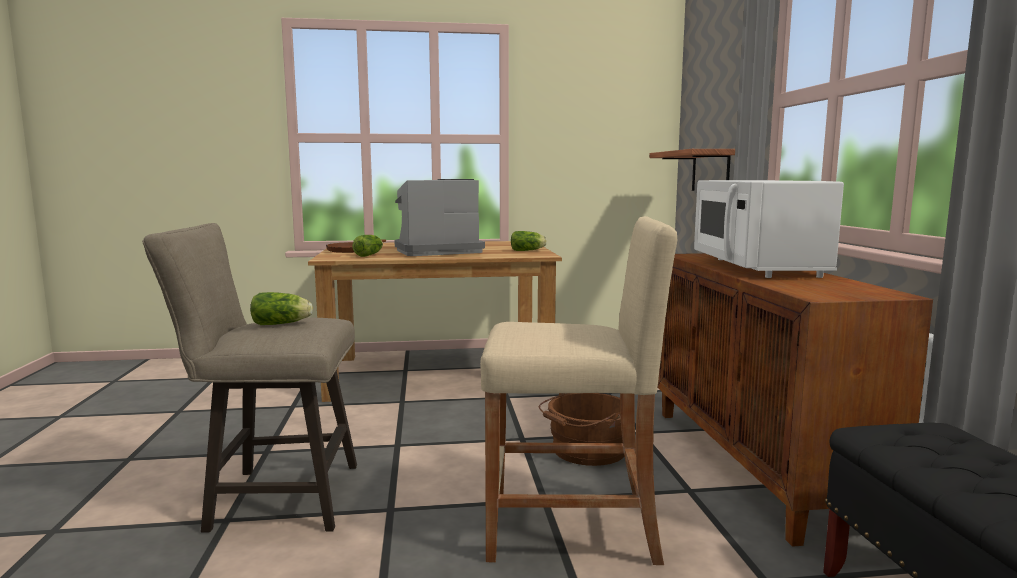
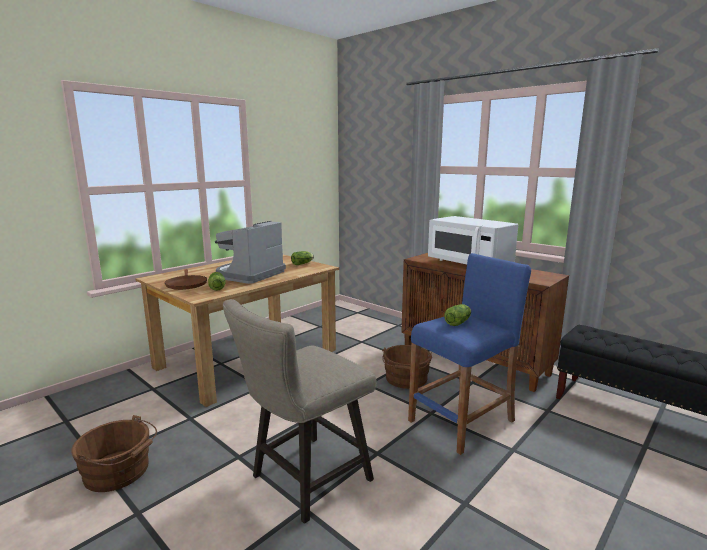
camera: 40 degrees left, 5 degrees up
(174, 425) = (120, 472): none -> brown bucket
(283, 324) = (315, 362): lettuce -> lettuce (459, 322)
(571, 527) = (462, 421): beige stool -> blue stool
(710, 171) = (376, 201): shelf -> none

